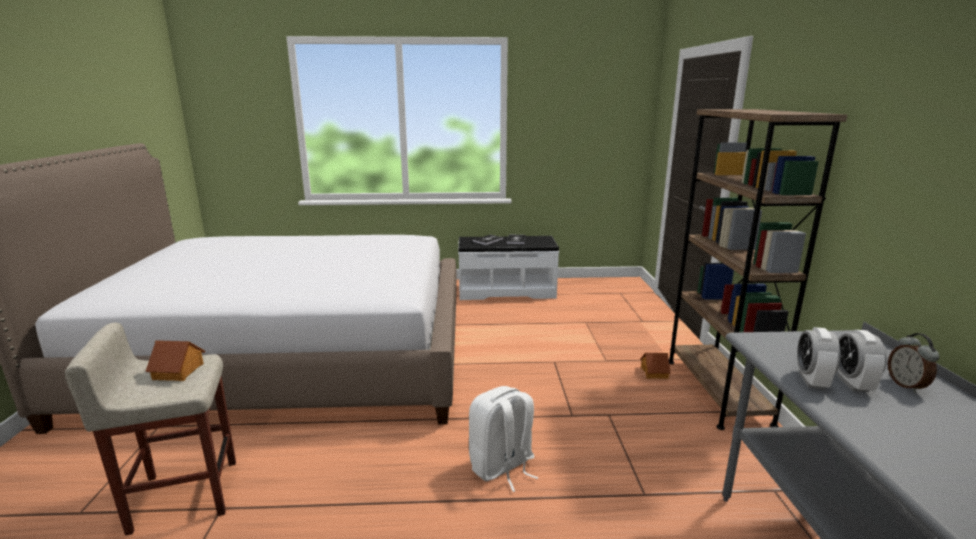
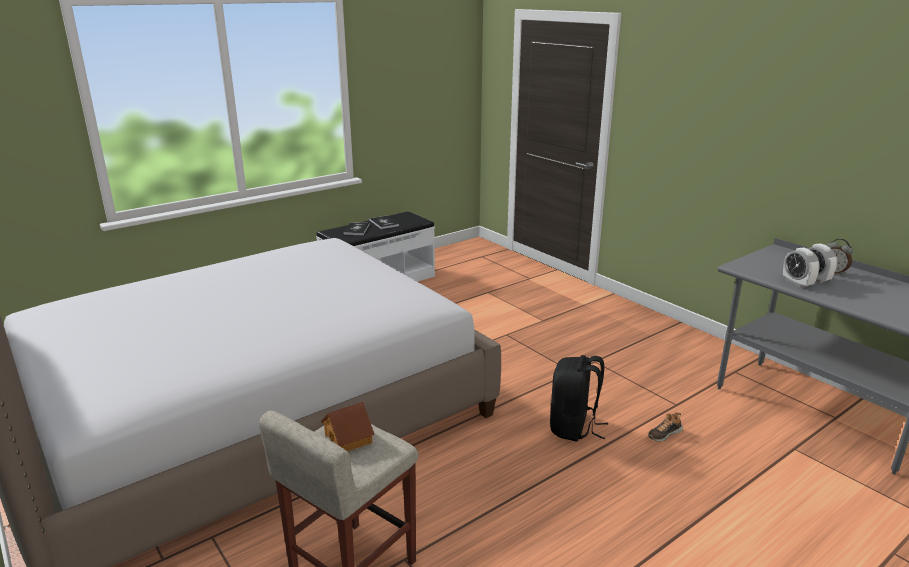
camera: 35 degrees left, 5 degrees up
(502, 467) = (574, 427): white backpack -> black backpack
(588, 518) = (664, 434): none -> shoe
(654, 372) = (587, 318): toy house -> none
(717, 391) = (640, 318): brown bookcase -> none

